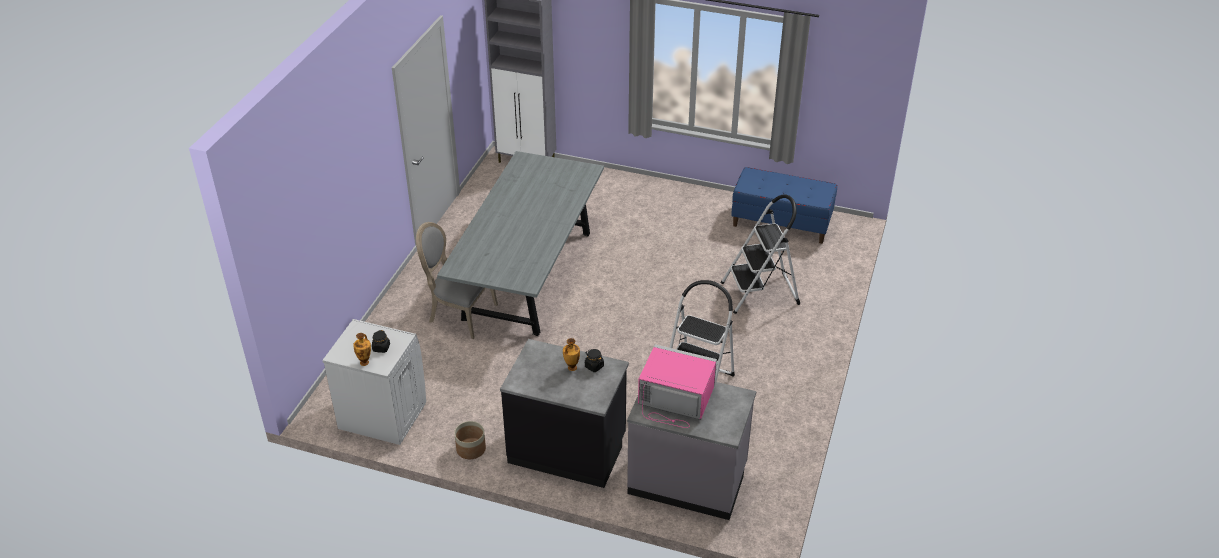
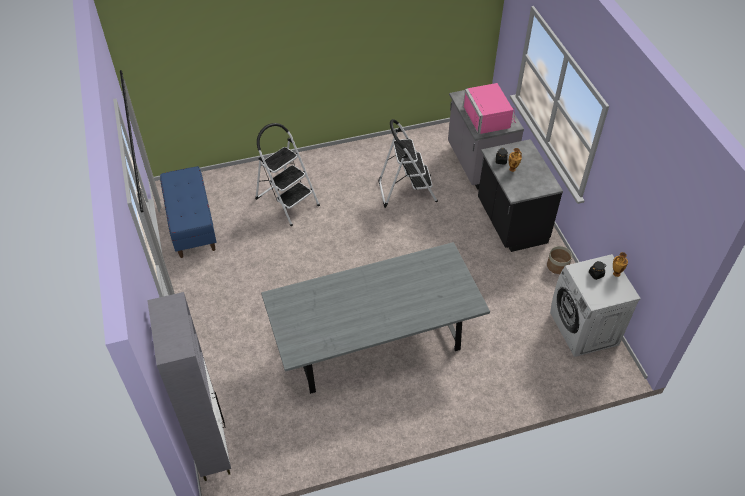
camera: 125 degrees left, 10 degrees up
(459, 314) = (455, 355): grey chair -> none

